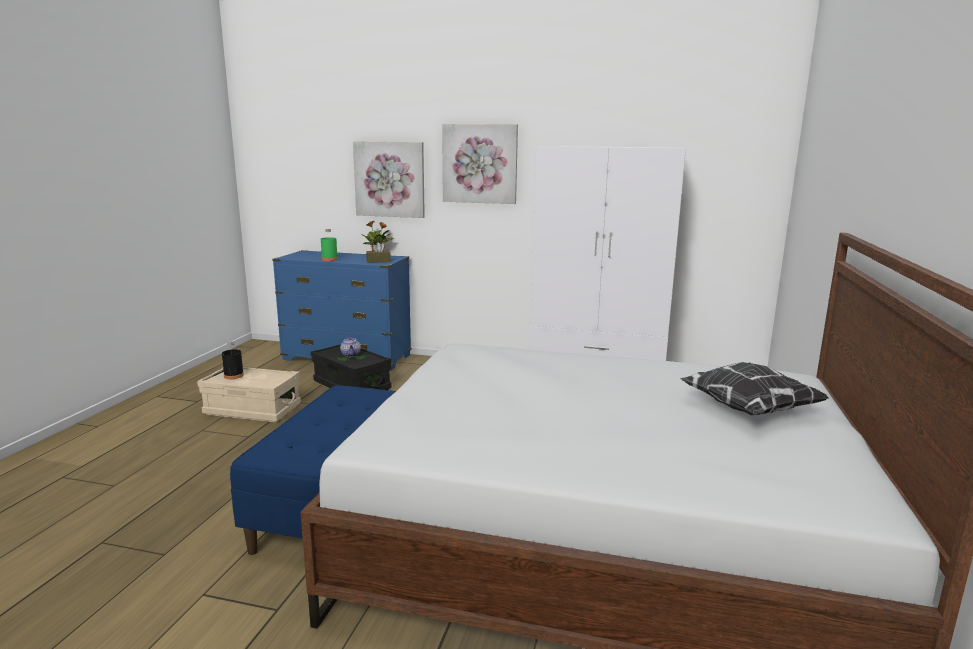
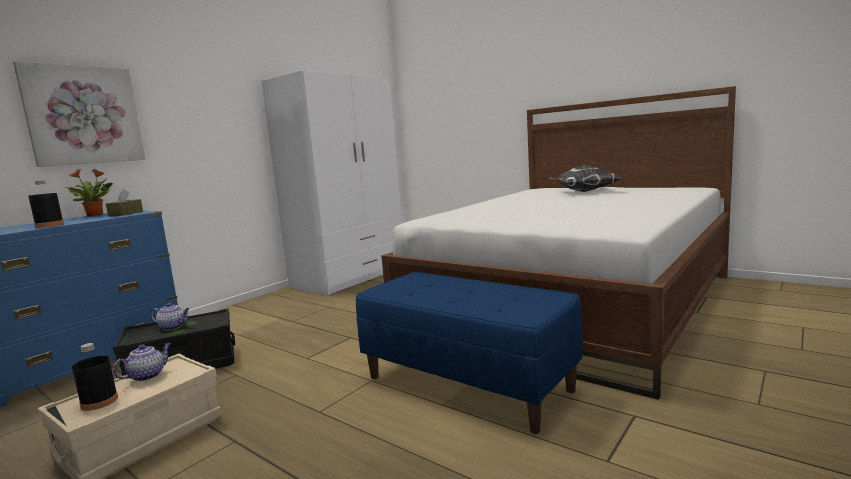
camera: 65 degrees left, 5 degrees down
(264, 375) = (147, 375): none -> teapot
(329, 259) = (49, 225): green bottle -> black bottle
(480, 164) = (198, 96): picture -> none

